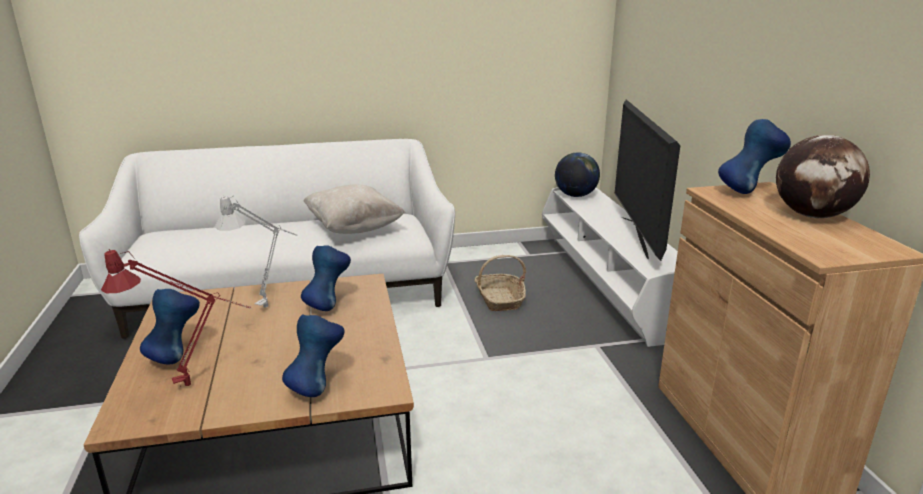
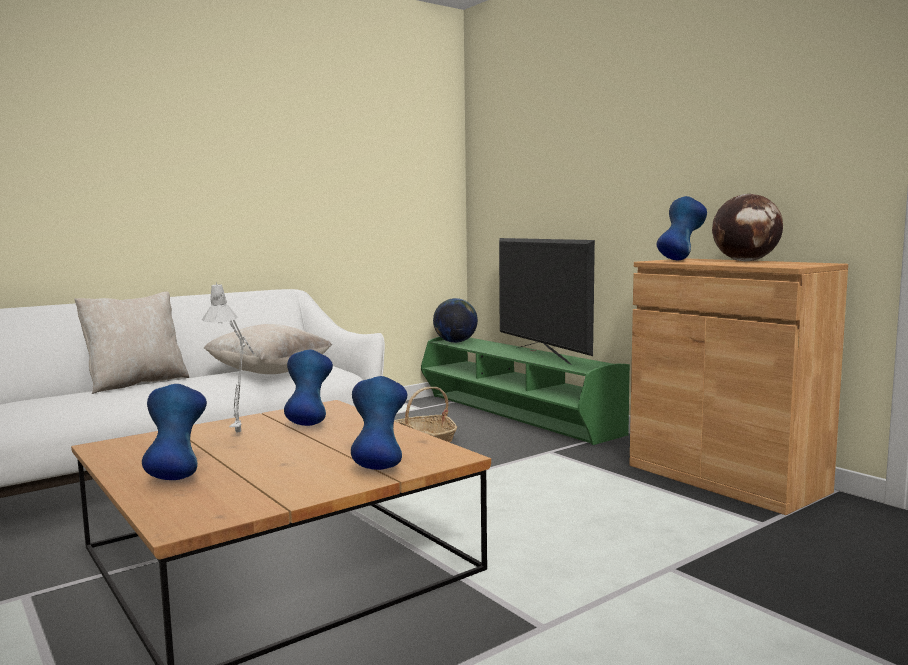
camera: 25 degrees left, 15 degrees down
(197, 384) = (236, 487): red table lamp -> none
(251, 224) = (136, 383): none -> beige pillow
(607, 284) = (514, 415): white tv stand -> green tv stand

